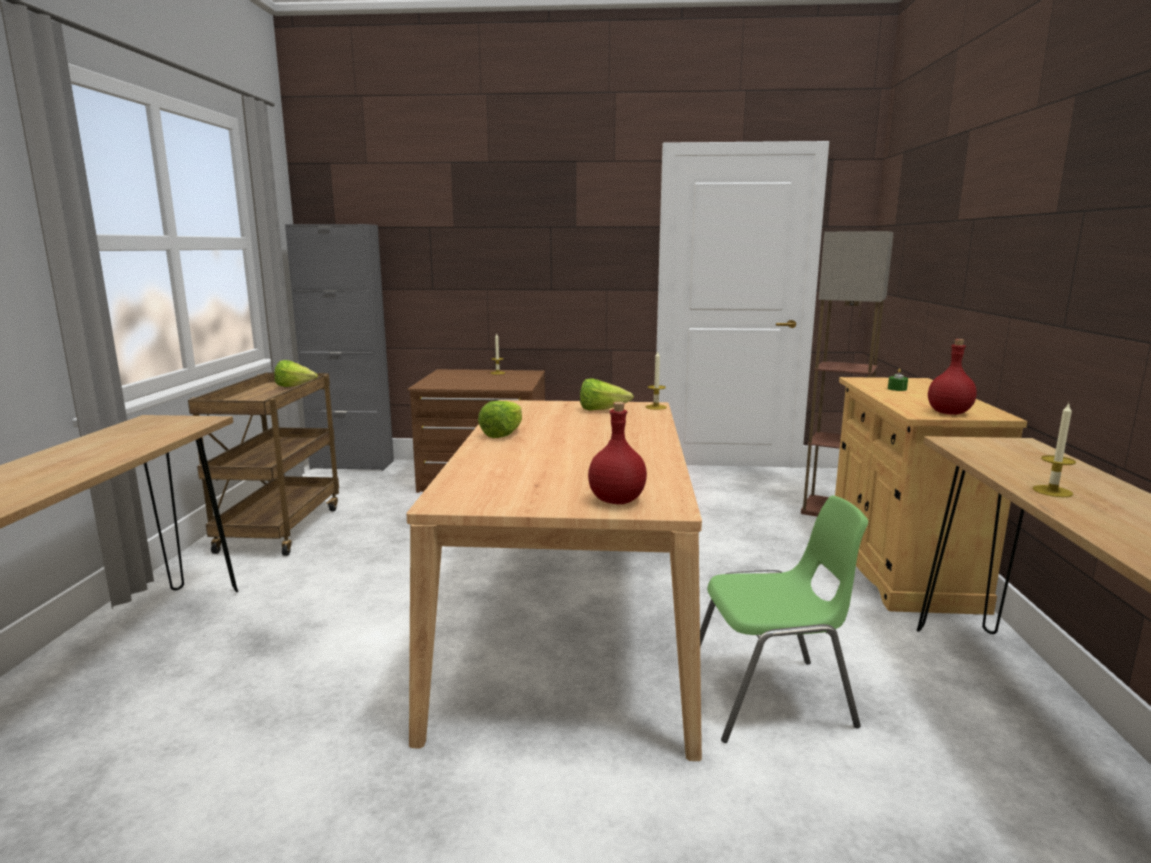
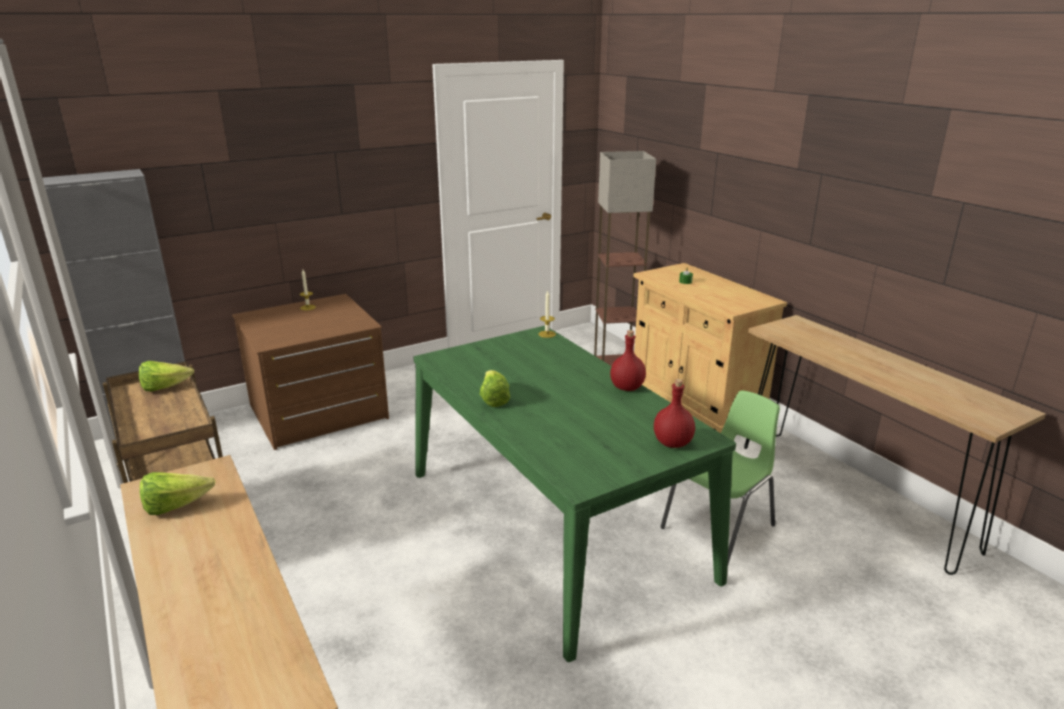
camera: 35 degrees left, 10 degrees up
(571, 620) = (554, 523): beige dining table -> green dining table
(601, 410) = (516, 349): lettuce -> lettuce (175, 506)
(949, 413) = (745, 304): red bottle -> red bottle (627, 387)
(1052, 491) = (856, 363): candle -> none

